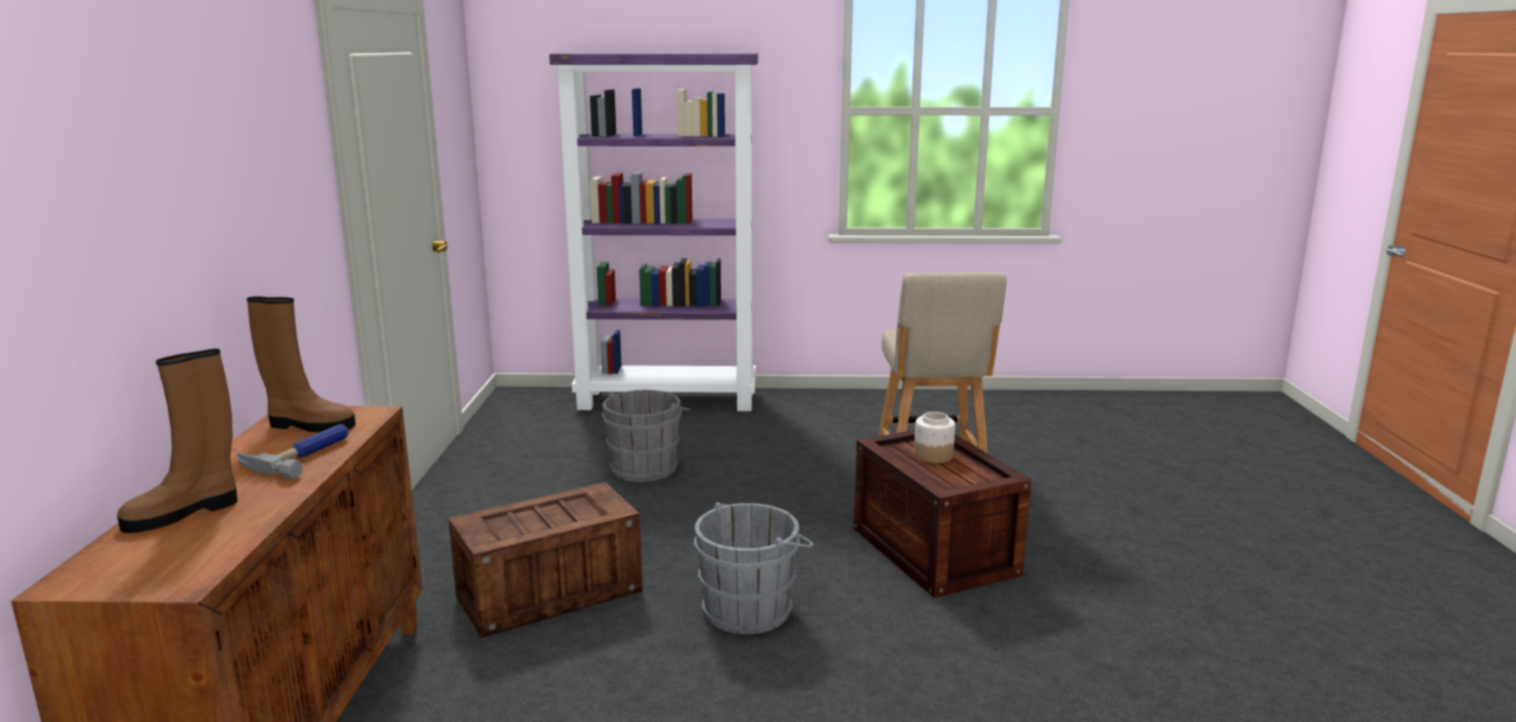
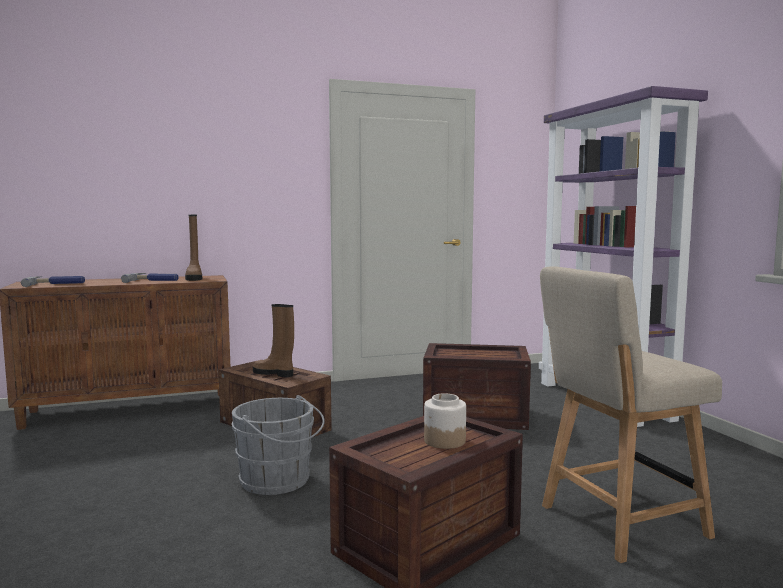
camera: 70 degrees right, 10 degrees down
(185, 513) = (89, 281): brown boot -> brown boot (274, 373)
(202, 542) = (56, 284): none -> hammer
(646, 467) = (473, 416): grey bucket -> crate

